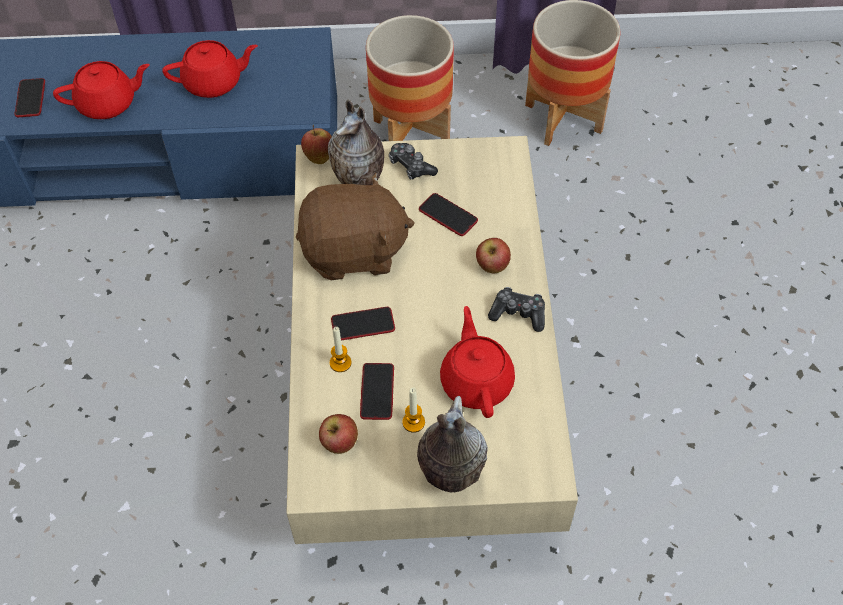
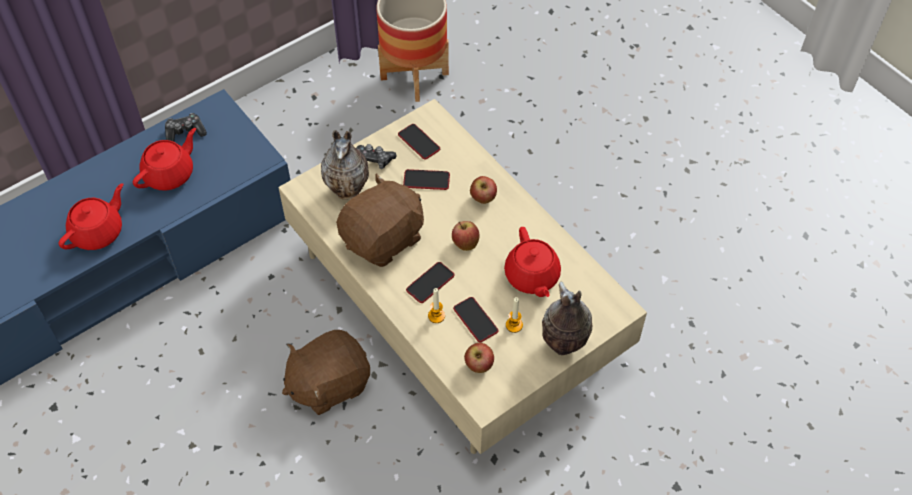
camera: 35 degrees left, 0 degrees up
(30, 98) = (28, 261): phone -> phone (419, 142)
(234, 378) = (328, 383): none -> brown plush toy
(318, 156) = (302, 187): apple -> apple (465, 243)
(411, 133) = (314, 141): planter -> none
(476, 381) = (532, 277): red teapot -> red teapot turned 150 degrees counterclockwise
(518, 313) = (523, 220): game controller -> game controller (185, 132)

